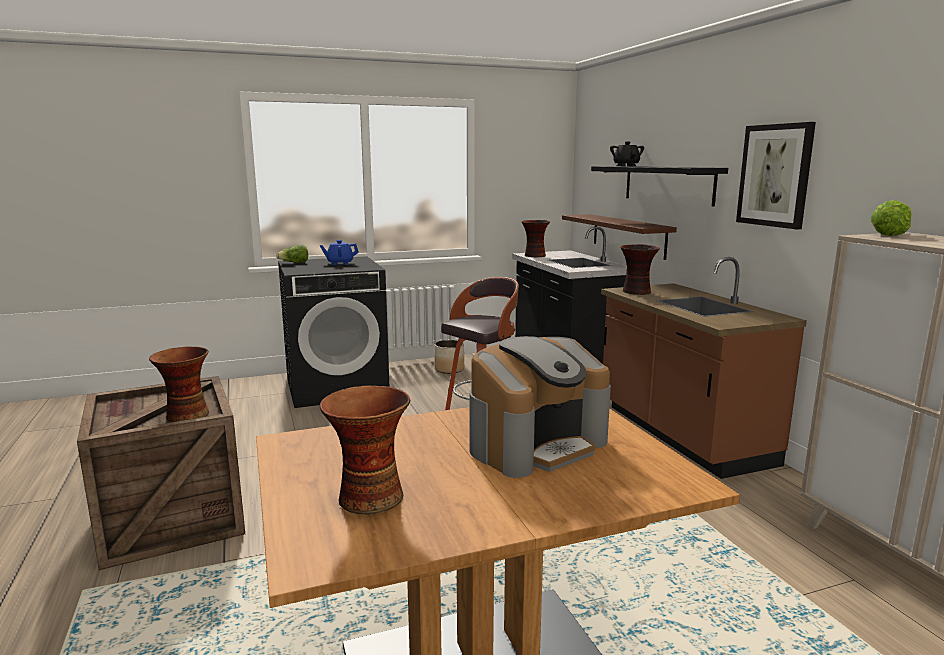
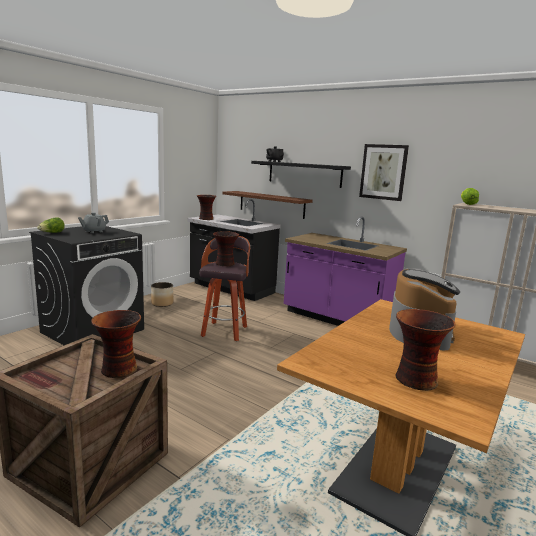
camera: 35 degrees left, 0 degrees up
(340, 263) = (94, 231): blue teapot -> grey teapot
(637, 292) = (307, 239): vase -> vase (225, 264)
(680, 434) = (337, 319): brown counter -> purple counter

